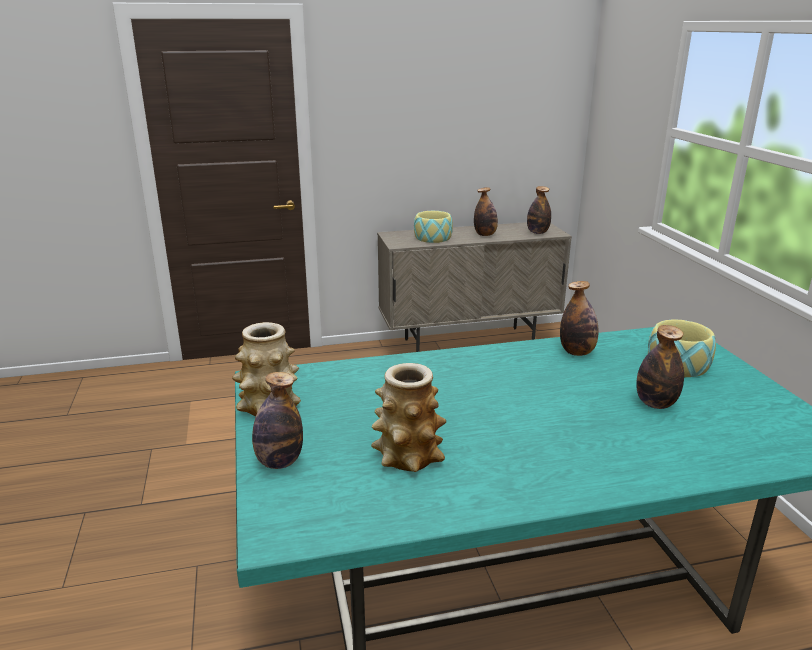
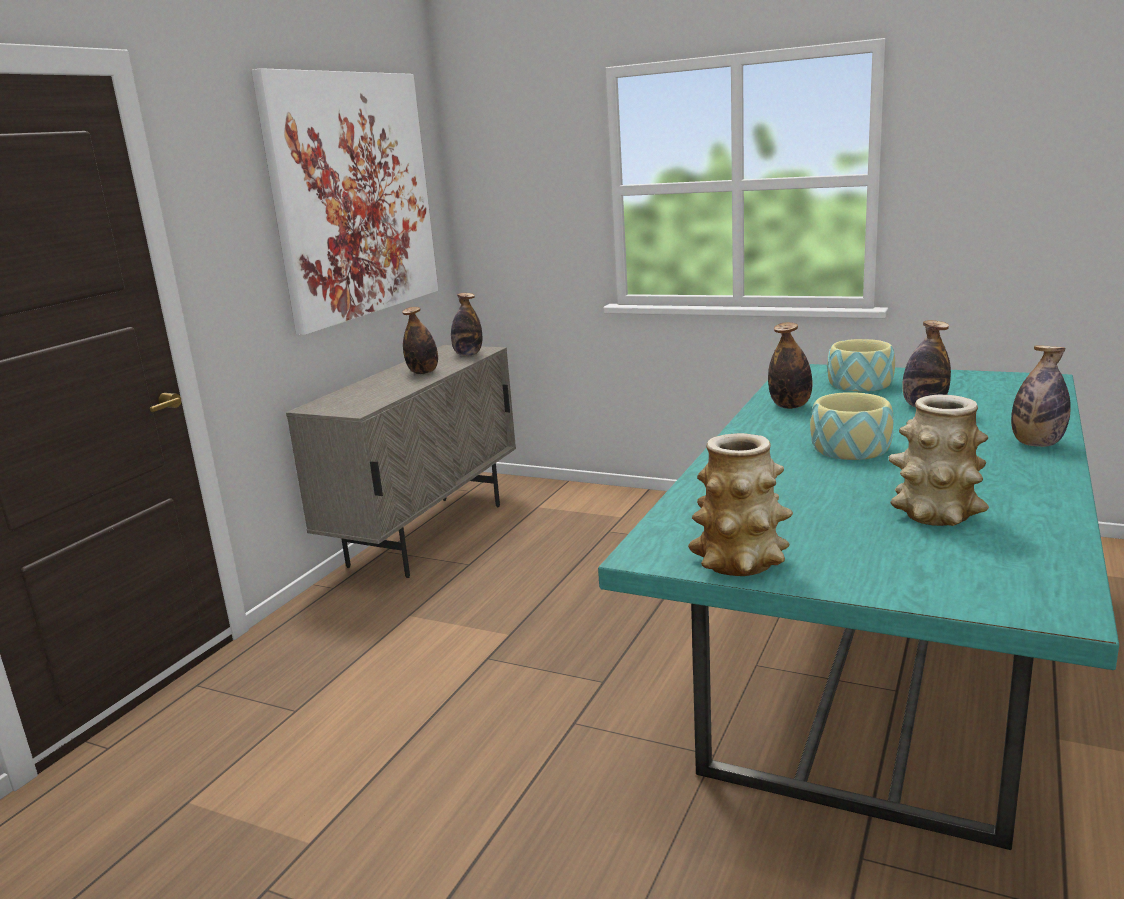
camera: 50 degrees left, 5 degrees down
(279, 462) = (890, 579): bottle -> bottle (1036, 444)
(433, 238) = (376, 393): bowl -> bowl (851, 448)
(477, 102) = (353, 196): none -> picture

